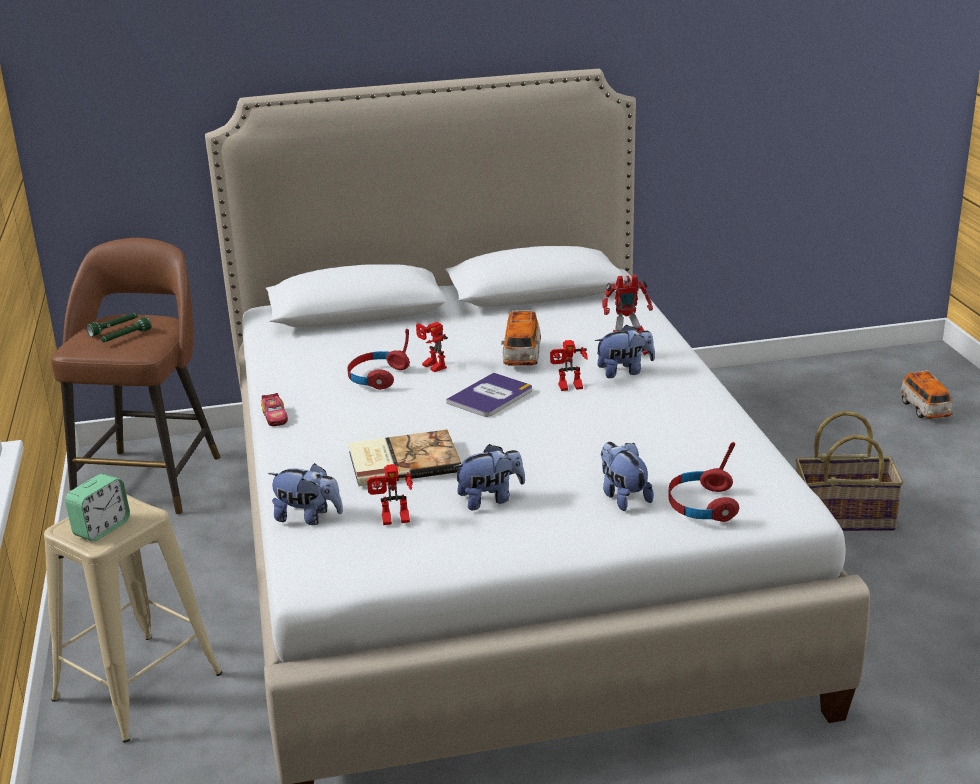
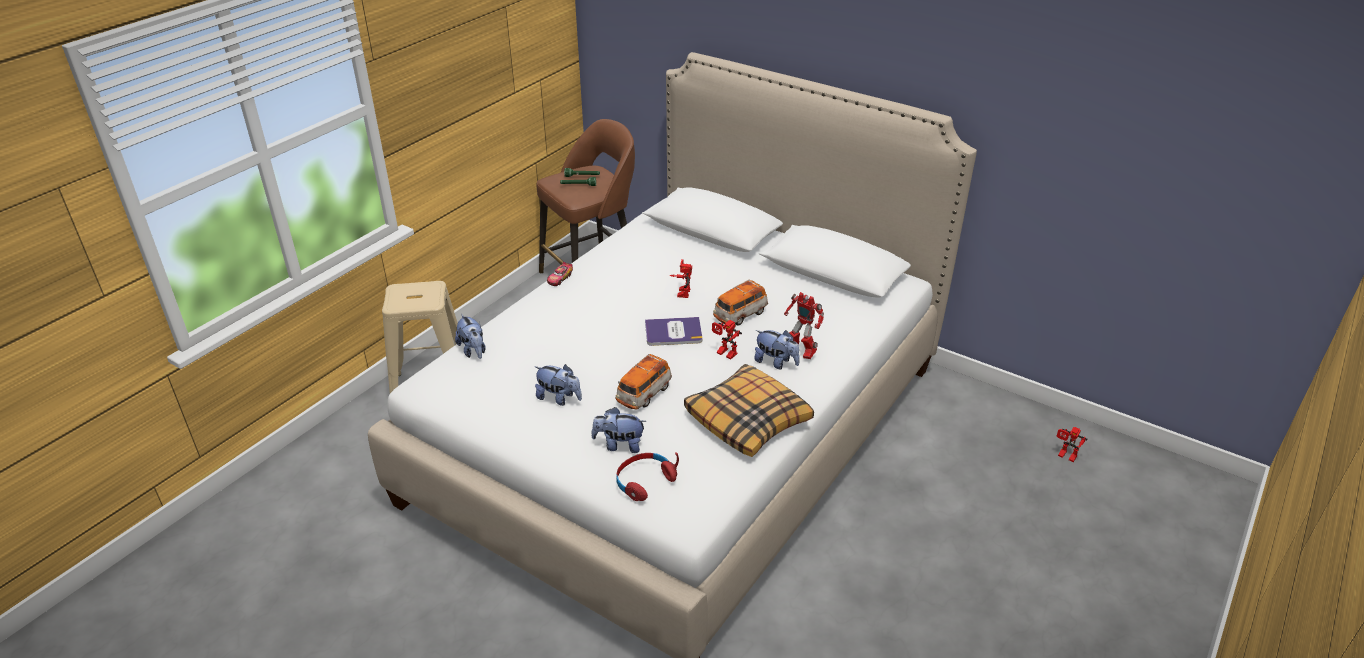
camera: 45 degrees right, 10 degrees up
(102, 528) = (406, 298): alarm clock -> none
(377, 377) = (644, 282): red headphones -> none
(393, 521) = (496, 379): toy robot -> toy robot (1065, 456)
(402, 461) = (559, 346): book -> none
(623, 497) = (619, 445): plush toy -> plush toy turned 105 degrees counterclockwise
(688, 418) = (748, 420): none -> pillow
(843, 517) = (916, 562): basket -> none
(924, 410) = (1127, 529): toy car -> toy car (644, 394)

